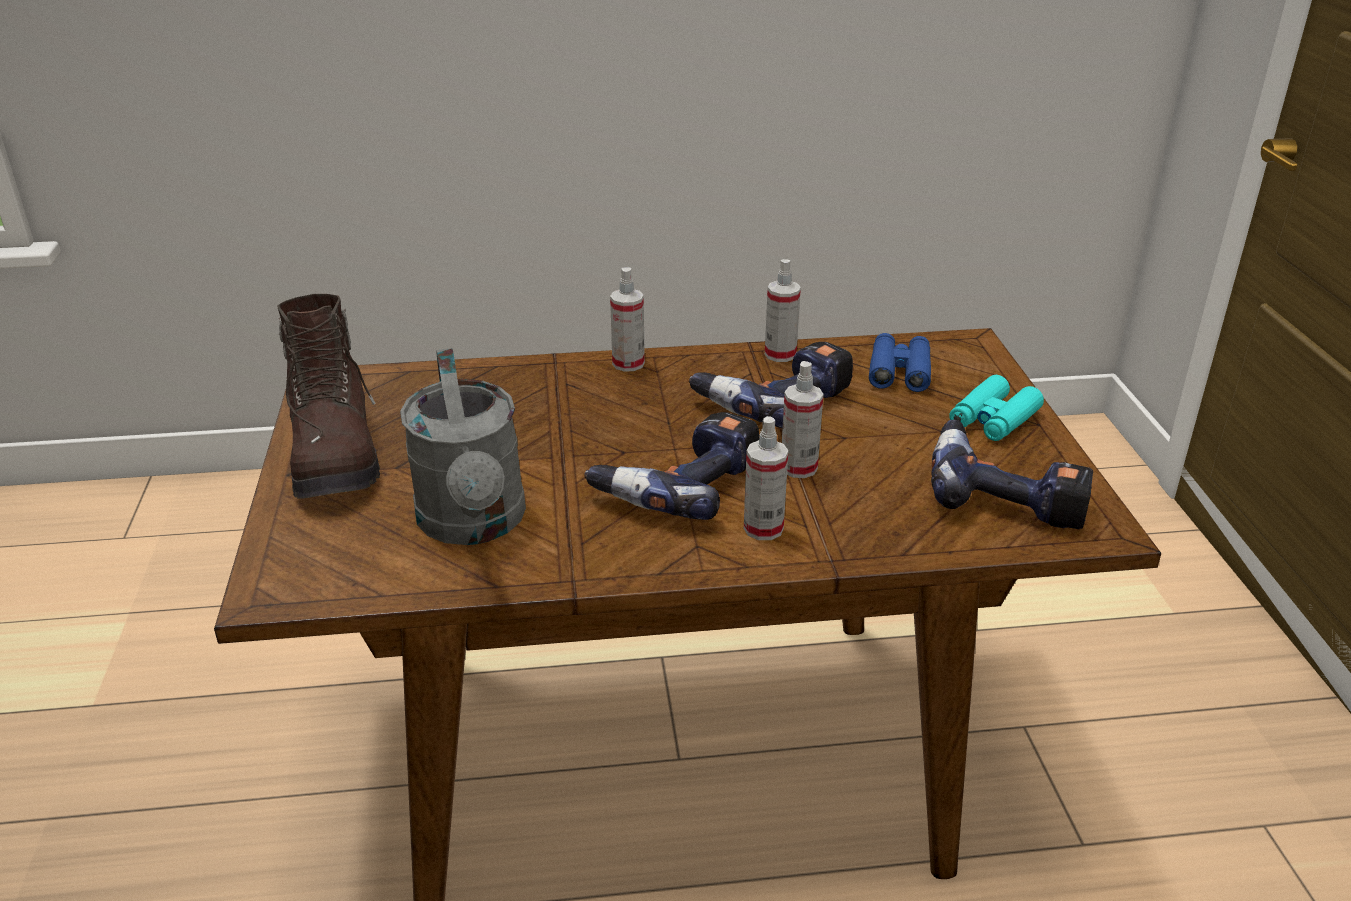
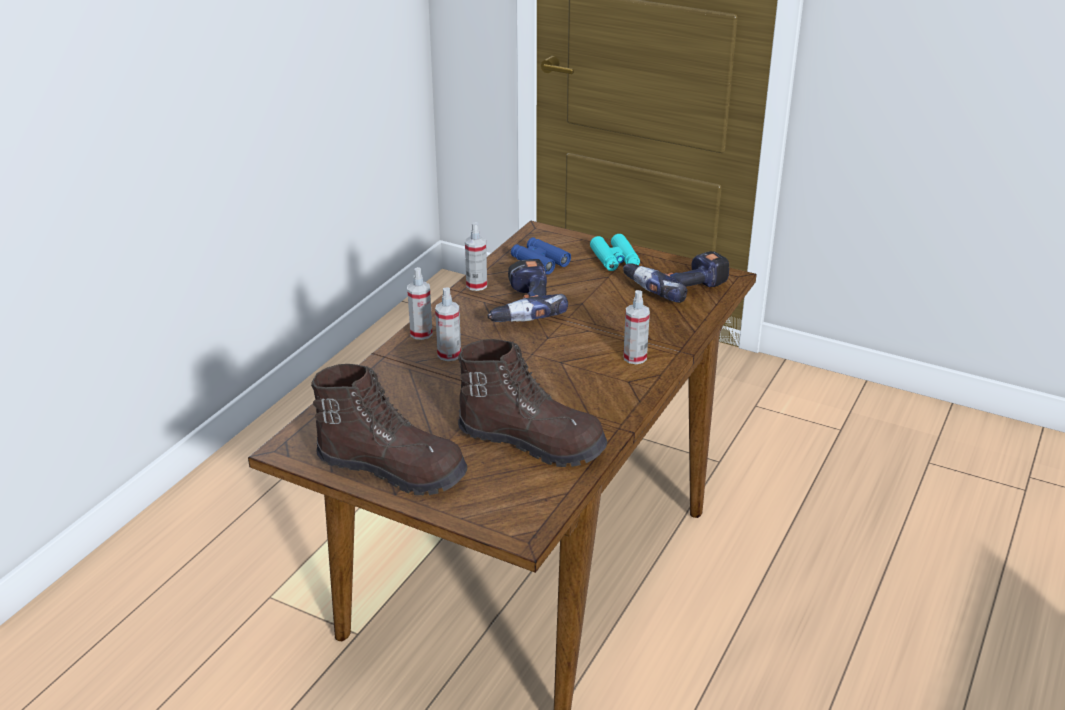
camera: 55 degrees left, 0 degrees up
(474, 524) = (532, 441): grey watering can -> brown boot
(679, 484) = (568, 365): power drill -> none
(798, 468) = (594, 326): spray bottle -> spray bottle (449, 354)

